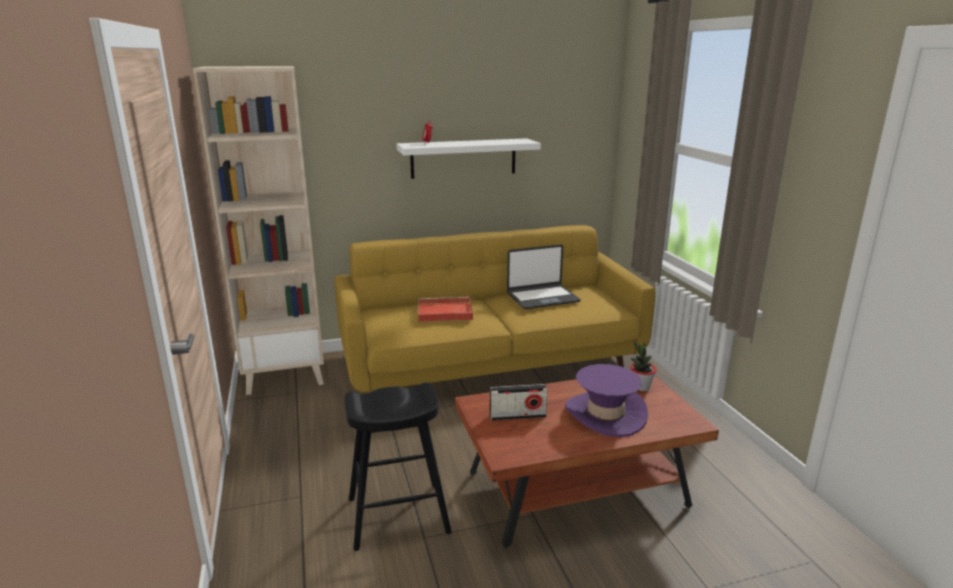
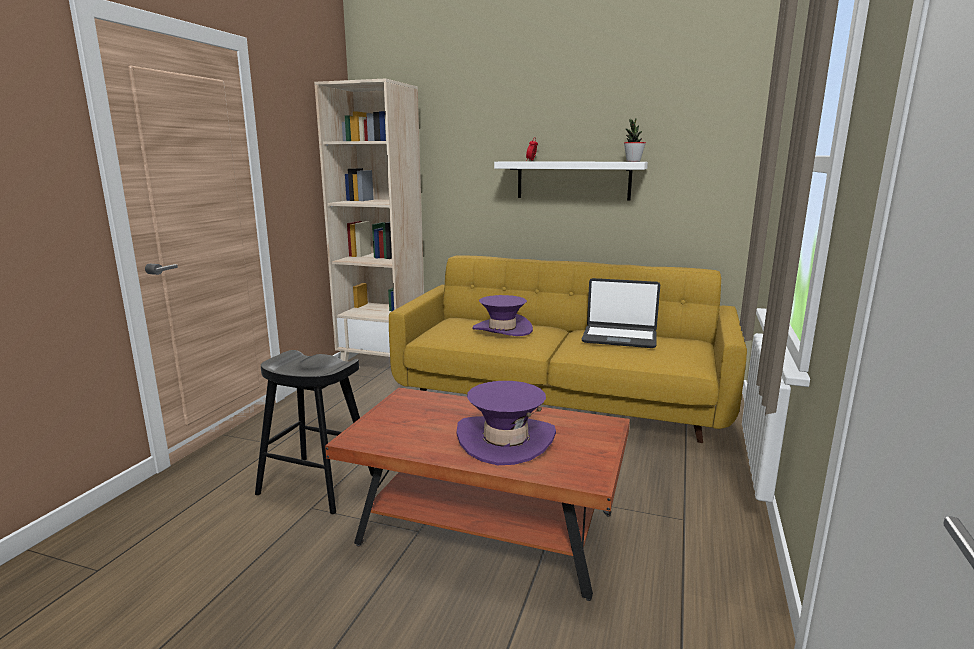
camera: 35 degrees right, 5 degrees down
(443, 312) = (502, 329): red tray -> purple hat
(517, 416) = (422, 415): radio -> none
(641, 387) = (588, 431): potted plant -> potted plant (633, 161)

